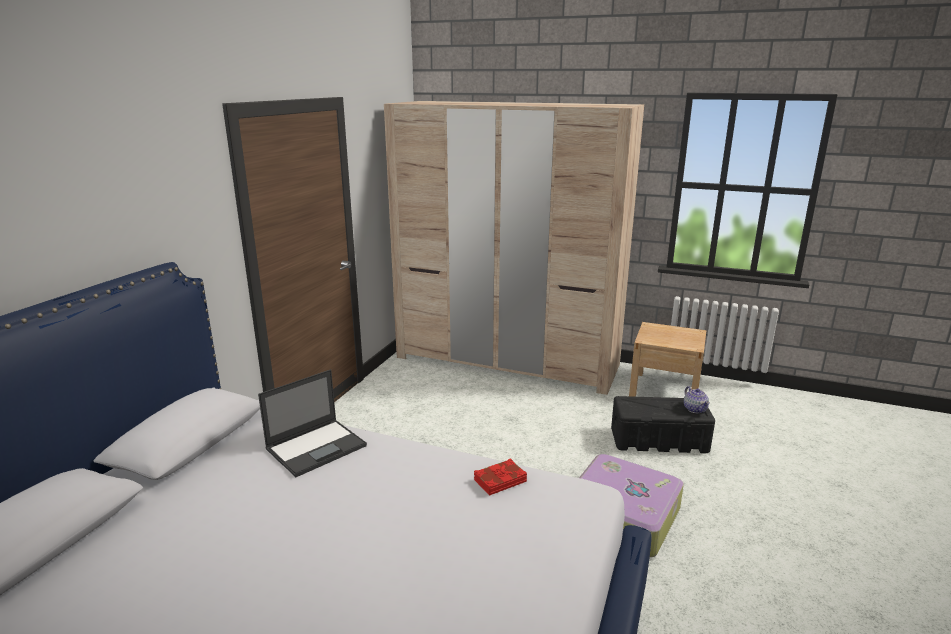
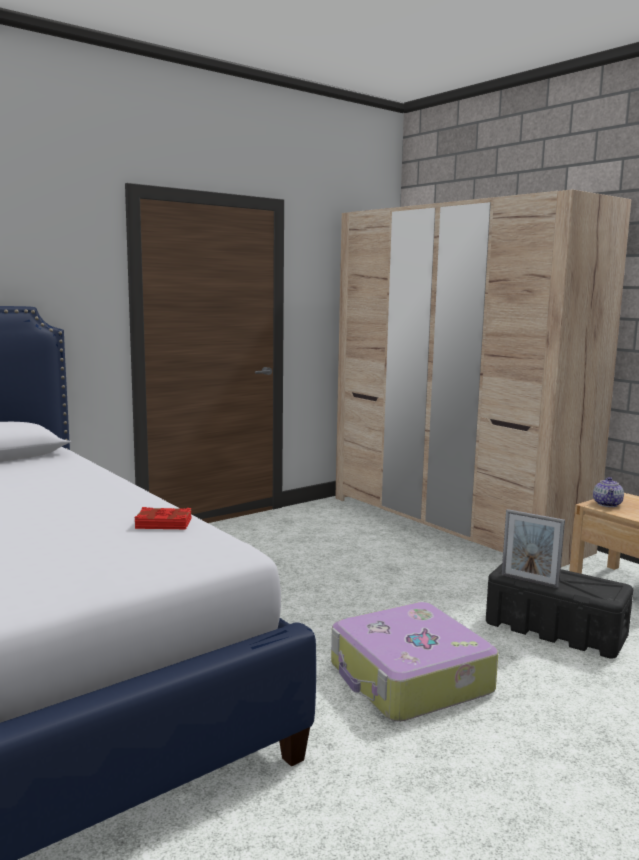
camera: 30 degrees right, 10 degrees down
(317, 447) = (64, 476): laptop -> none
(649, 414) = (529, 581): none -> picture frame
(695, 409) = (603, 591): teapot -> teapot (607, 504)

